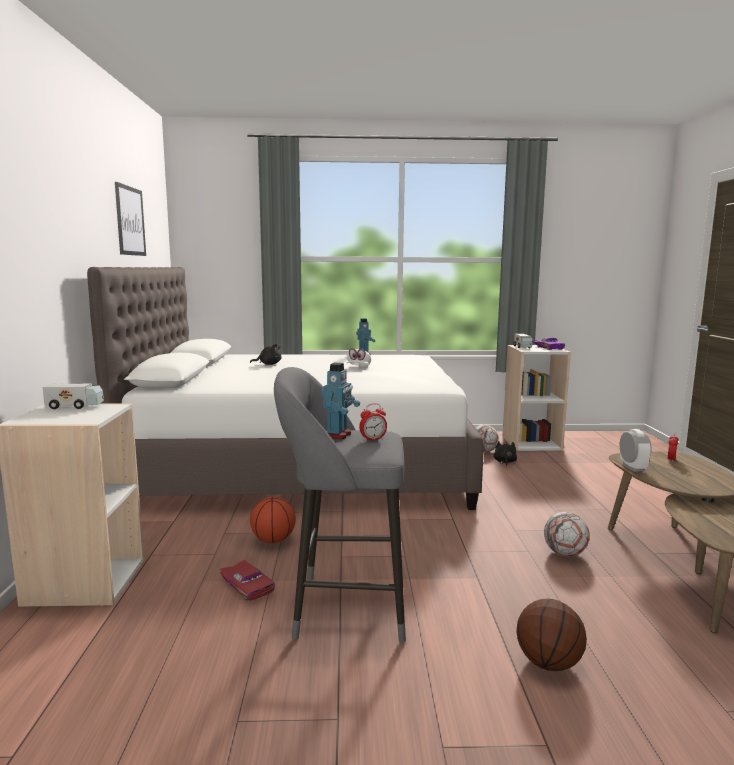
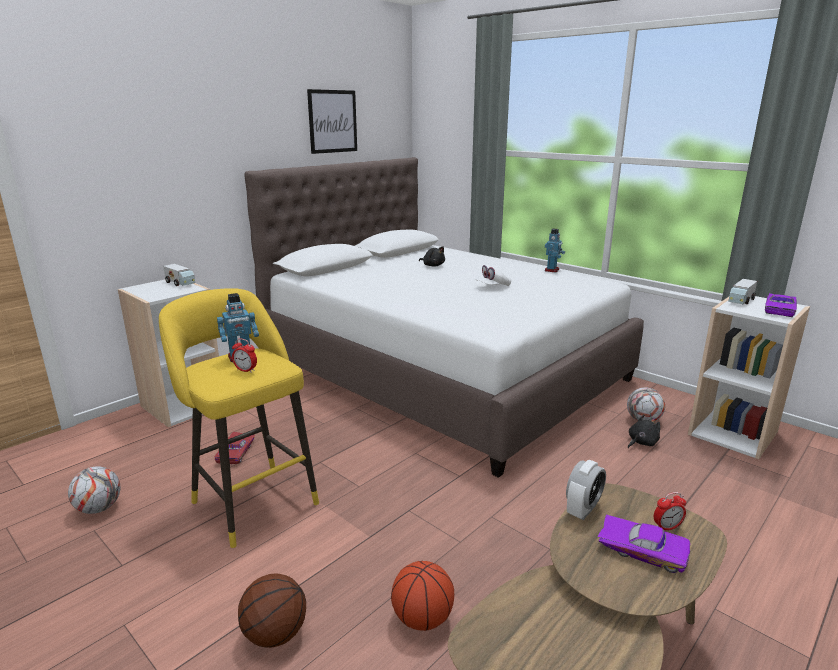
camera: 45 degrees right, 10 degrees up
(273, 540) = (306, 427): basketball -> basketball (422, 619)
(343, 607) = (251, 499): grey stool -> yellow stool
(565, 553) = (487, 565): football -> football (99, 508)
(685, 470) = (642, 548): none -> purple toy car

